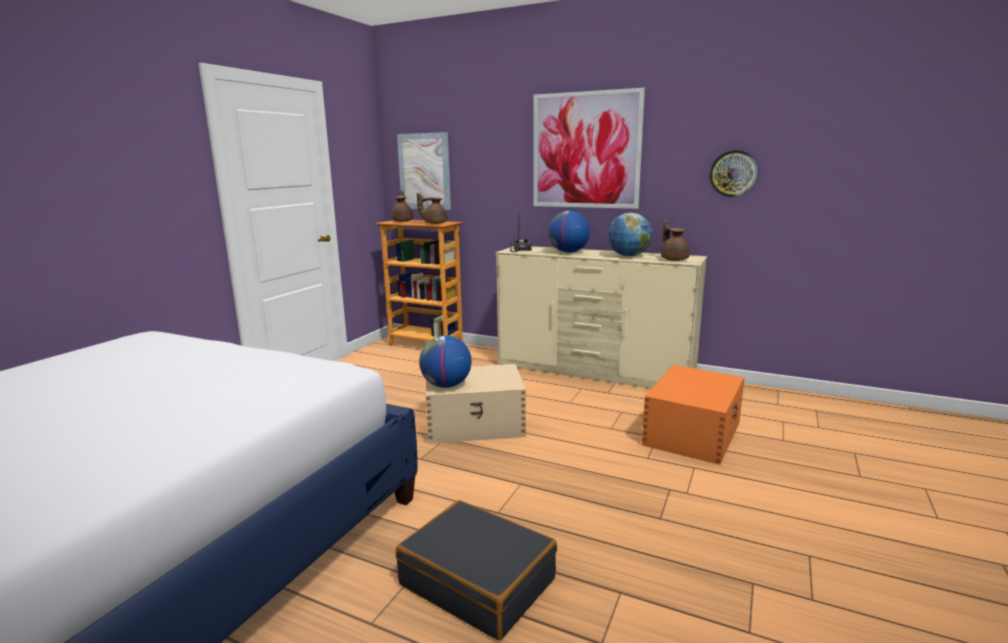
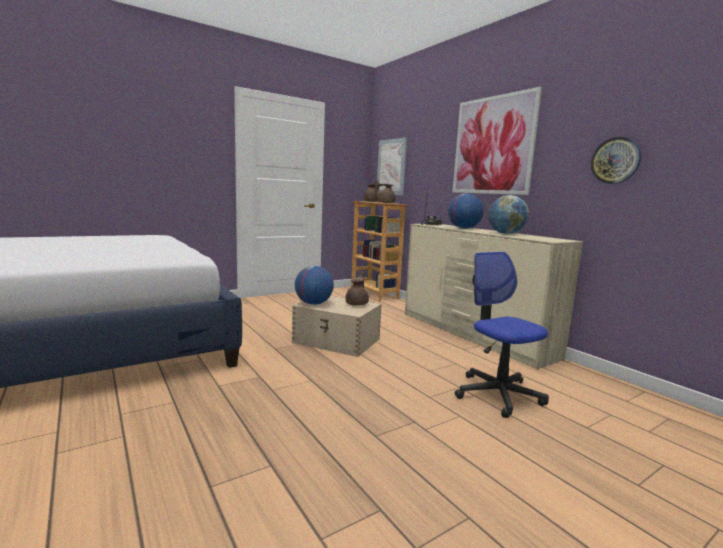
camera: 30 degrees right, 5 degrees down
(478, 581) = (201, 419): black suitcase -> none
(674, 259) = (540, 238): brown teapot -> brown teapot (357, 304)
(693, 433) = (498, 394): orange storage box -> office chair

